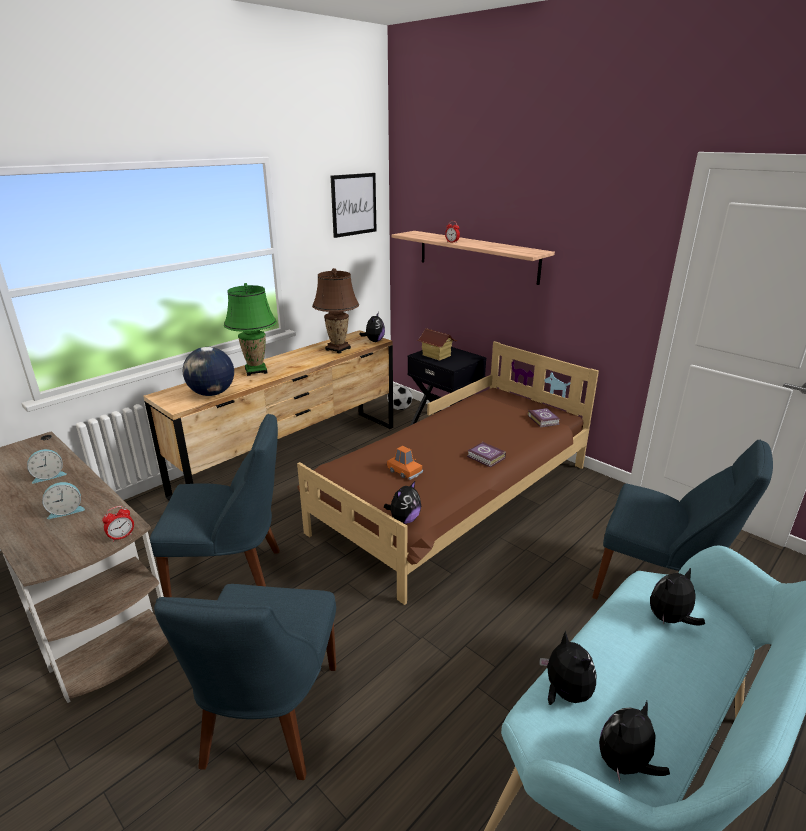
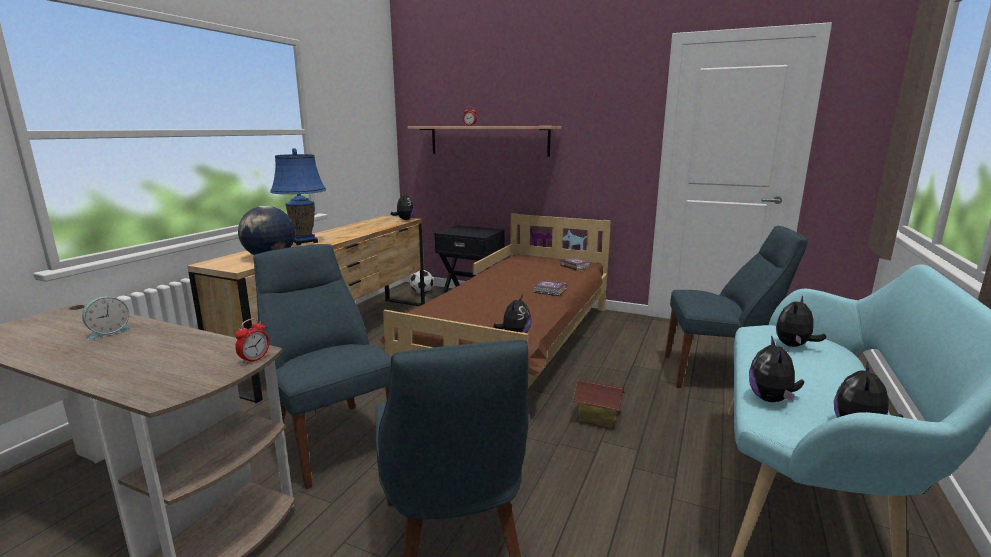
camera: 20 degrees left, 10 degrees down
(66, 511) = (159, 352): alarm clock -> none
(232, 577) = (332, 438): blue chair -> blue chair turned 105 degrees counterclockwise
(256, 371) = (304, 242): green table lamp -> blue table lamp
(338, 349) = (375, 225): brown table lamp -> none
(354, 204) = (369, 100): picture -> none
(404, 471) = (487, 307): orange toy car -> none
(436, 355) = (460, 231): toy house -> toy house (597, 417)
(564, 693) = (771, 399): plush toy -> plush toy turned 120 degrees counterclockwise

